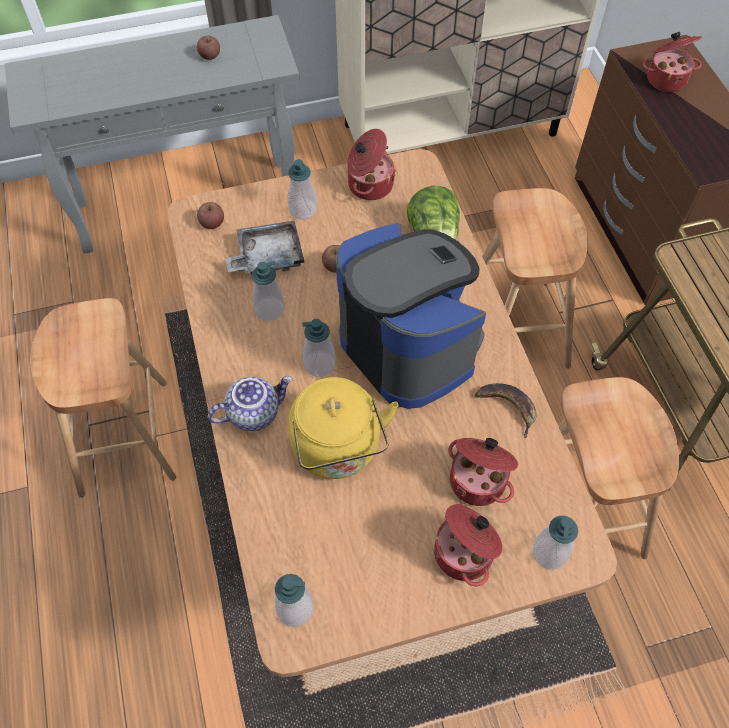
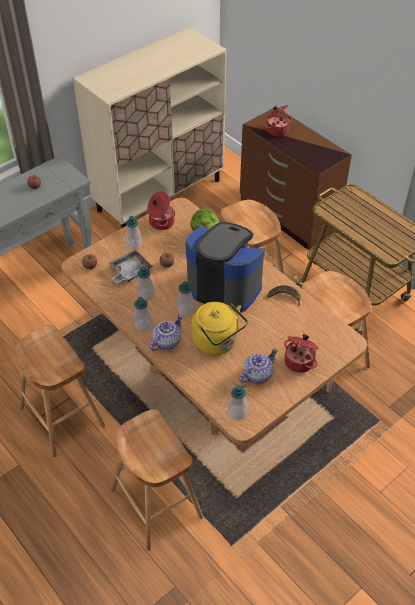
camera: 25 degrees left, 10 degrees down
(182, 644) = (156, 503): none -> brown stool
(372, 546) = (257, 375): none -> teapot
(478, 480) = (289, 330): cooking pot -> none
(550, 553) = (336, 347): soap dispenser -> soap dispenser (143, 325)

